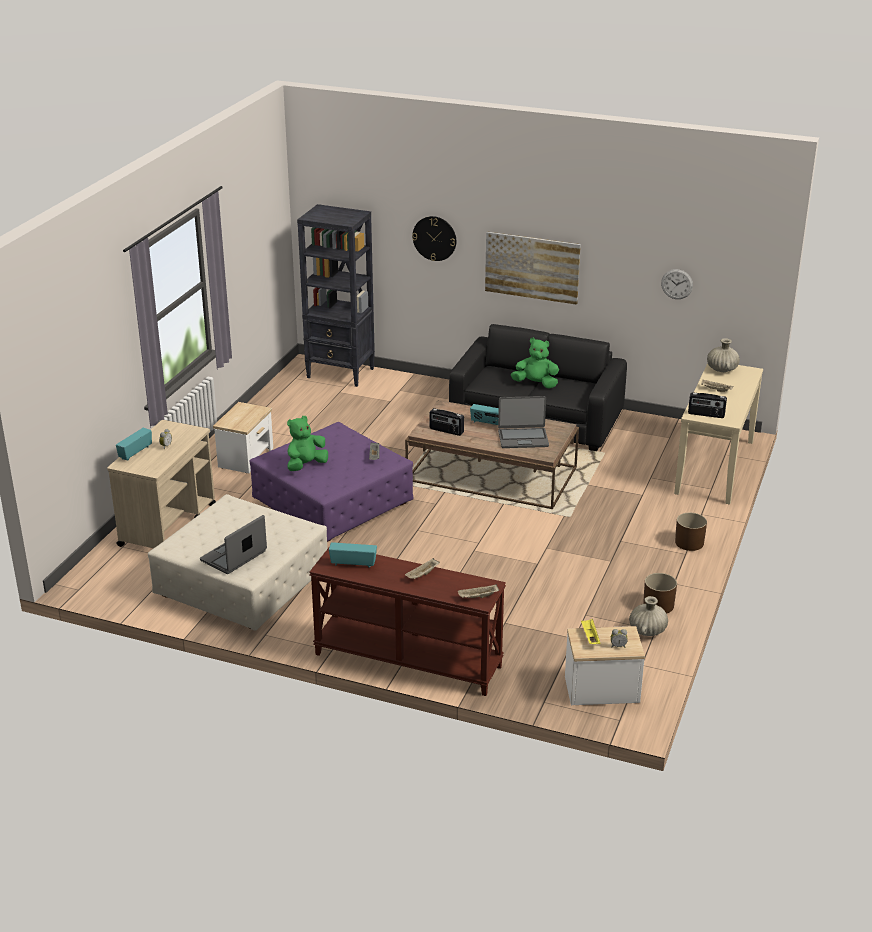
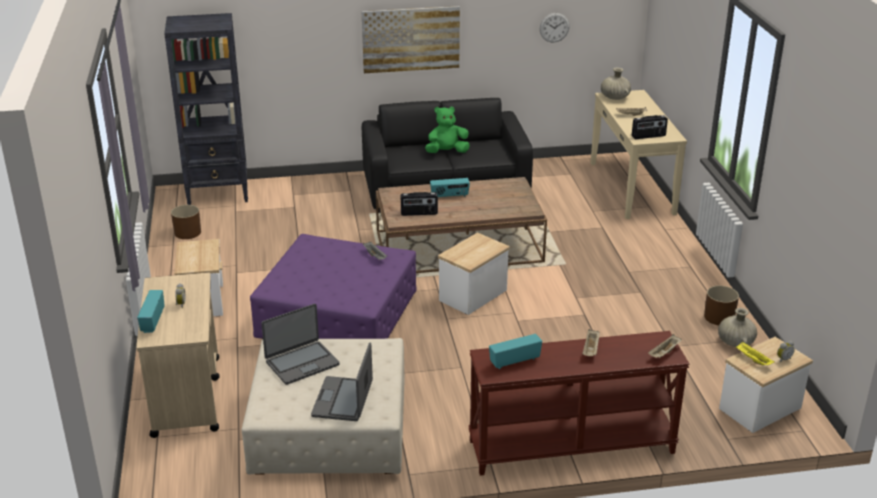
camera: 30 degrees left, 0 degrees up
(306, 465) = (317, 284): green plush toy -> none
(434, 238) = (304, 29): wall clock -> none
(458, 518) = (472, 295): none -> side table
(523, 438) = (495, 201): laptop -> laptop (302, 363)
(689, 543) = (682, 256): brown planter -> brown planter (187, 232)

